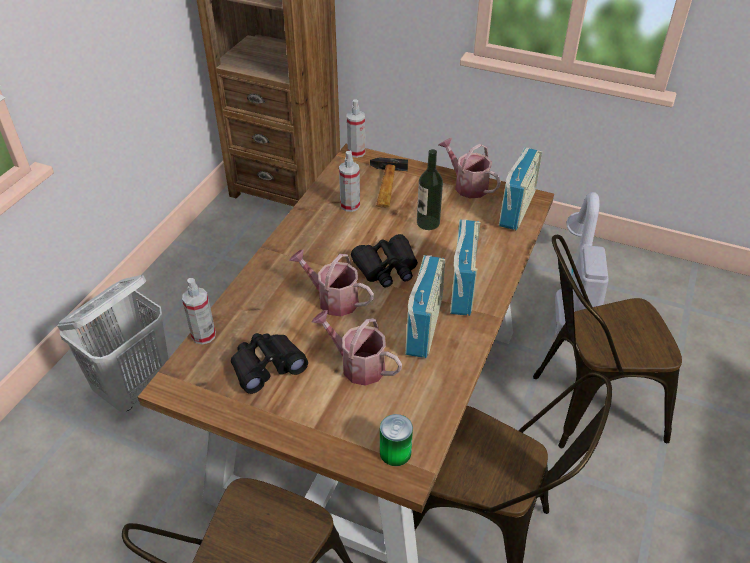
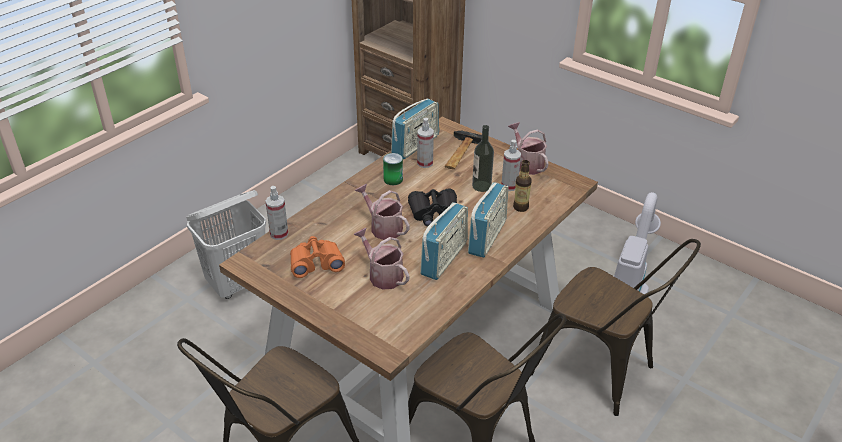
camera: 15 degrees right, 5 degrees down
(267, 366) = (316, 263): black binoculars -> orange binoculars
(356, 152) = (447, 124): spray bottle -> spray bottle (509, 186)
(395, 452) = (385, 336): can -> can (393, 179)
(484, 241) = (520, 207): none -> bottle
(517, 208) = (560, 188): radio -> radio (415, 145)
(586, 405) = (601, 372): brown chair -> brown chair turned 150 degrees counterclockwise

